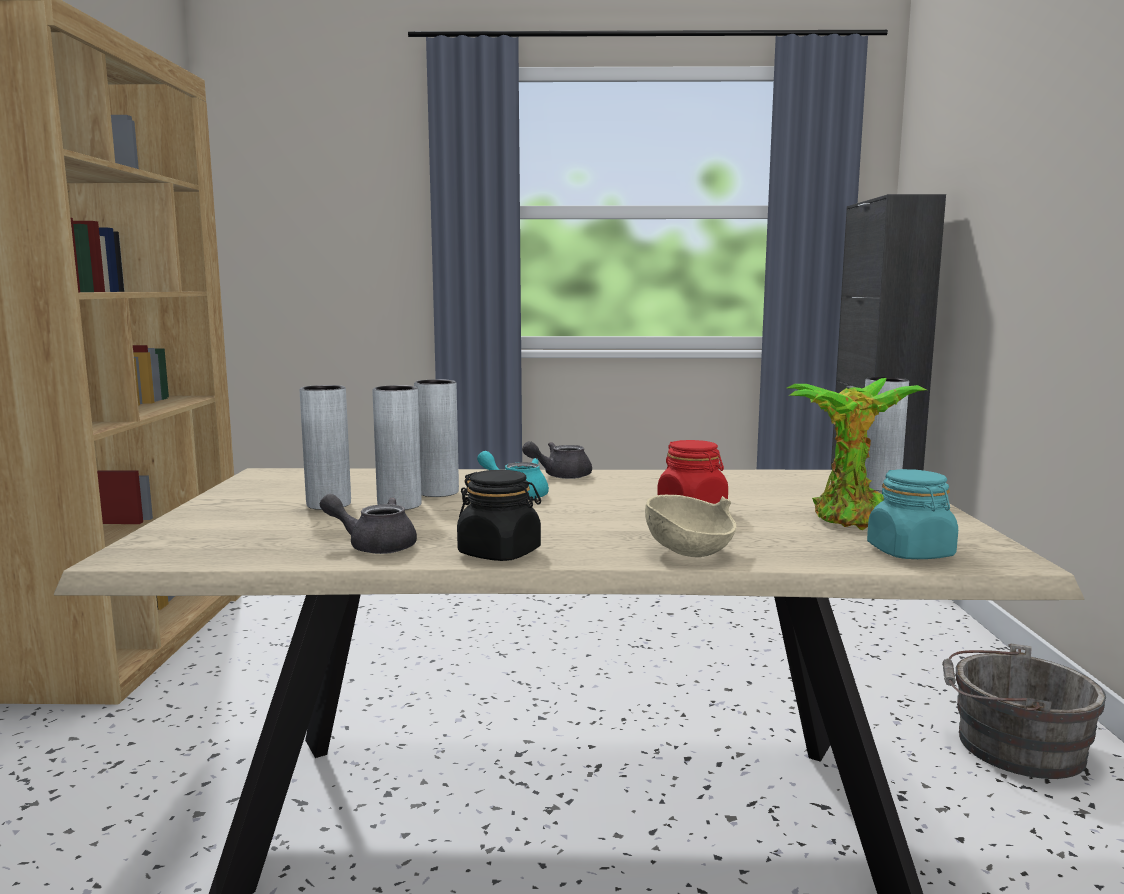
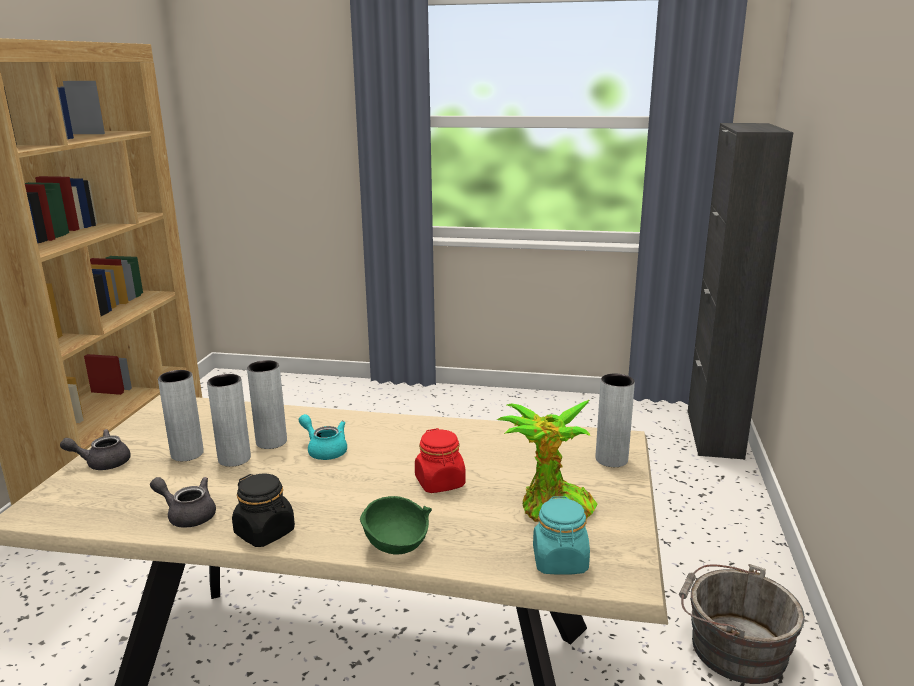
camera: 10 degrees right, 10 degrees up
(560, 476) = (374, 423): grey teapot -> grey teapot (102, 463)
(690, 553) = (396, 545): beige bowl -> green bowl

